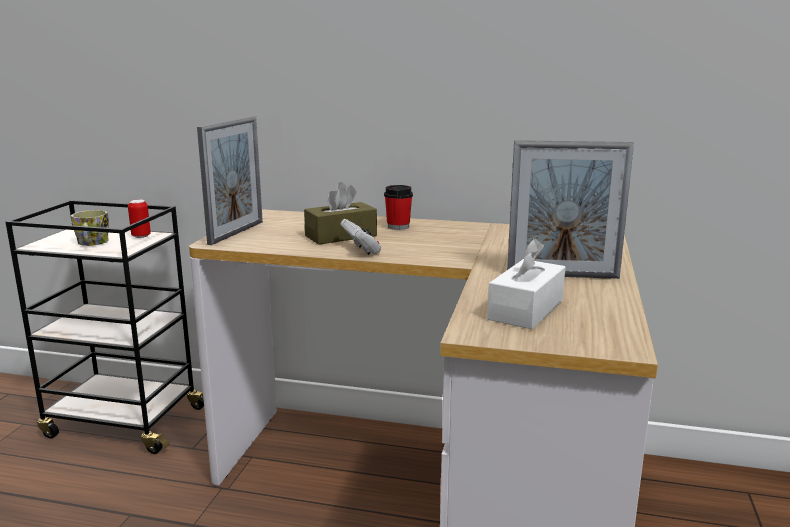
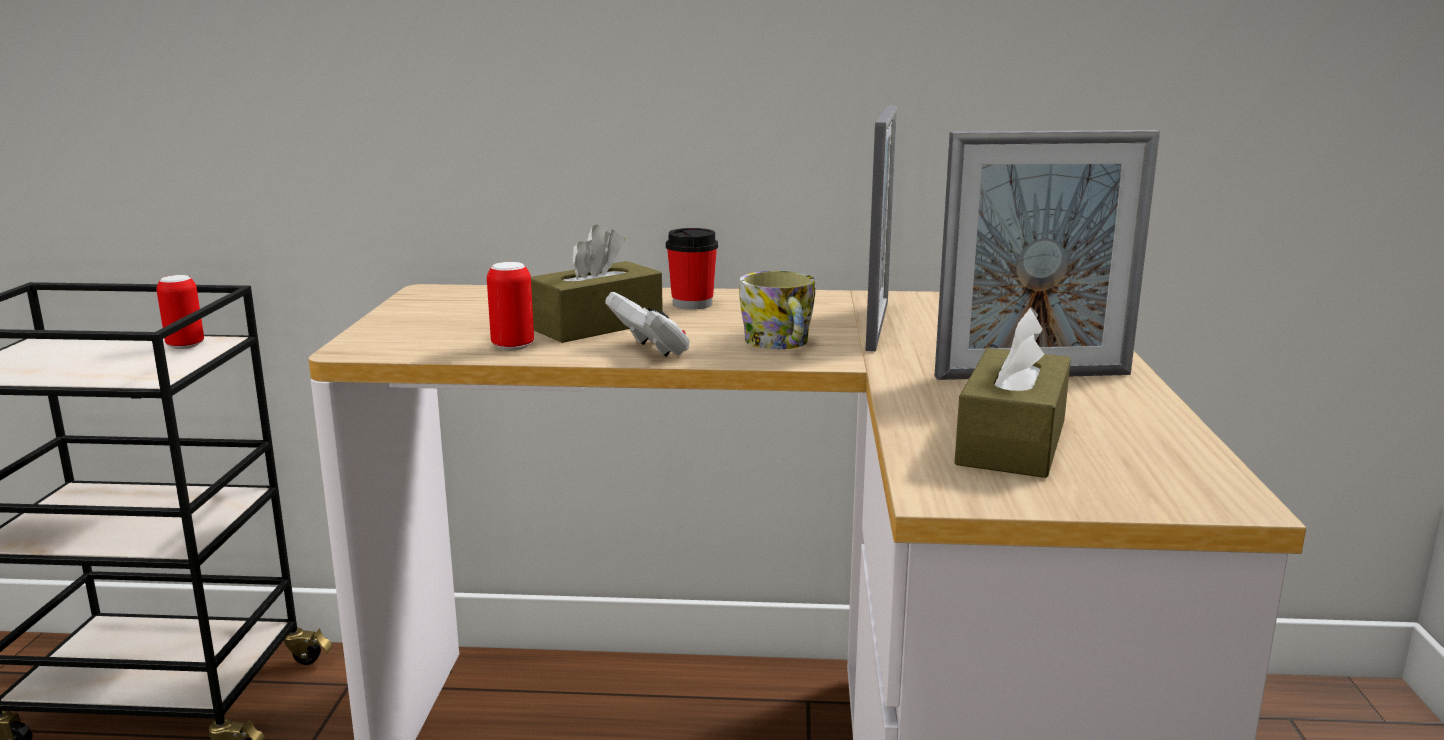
camera: 10 degrees left, 0 degrees up
(92, 243) = (88, 365): mug -> mug (780, 345)
(236, 233) = (393, 329): picture frame -> picture frame (877, 326)
(292, 245) = (512, 346): none -> can
(526, 310) = (1011, 442): white tissue box -> brown tissue box

